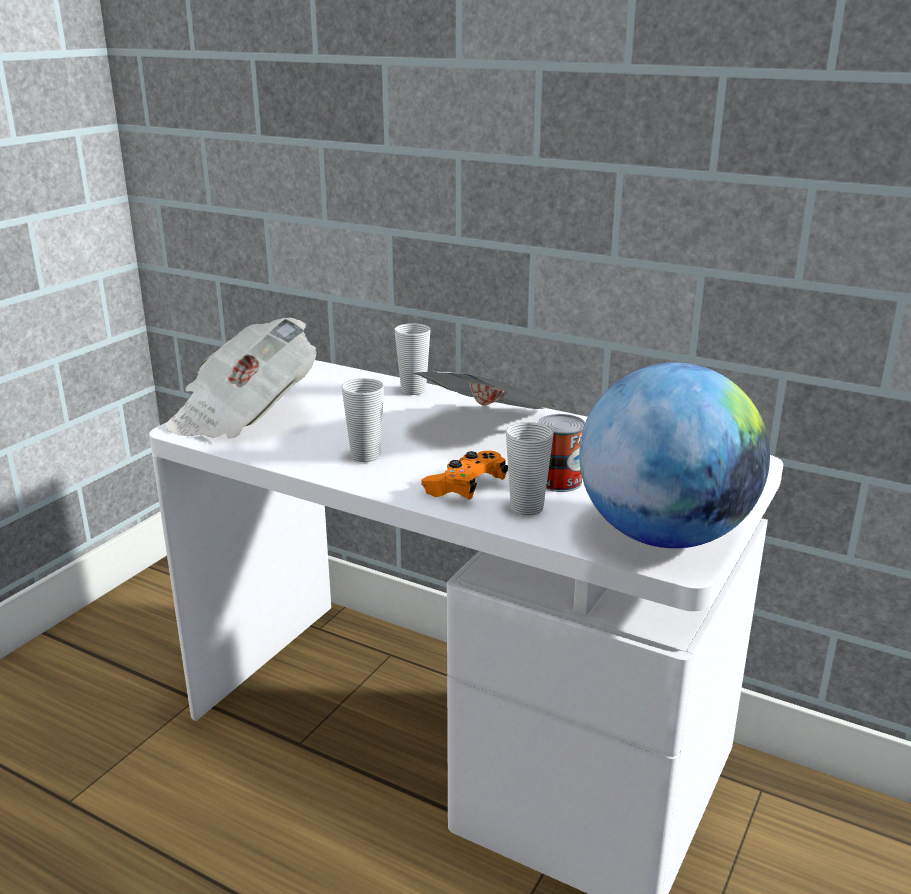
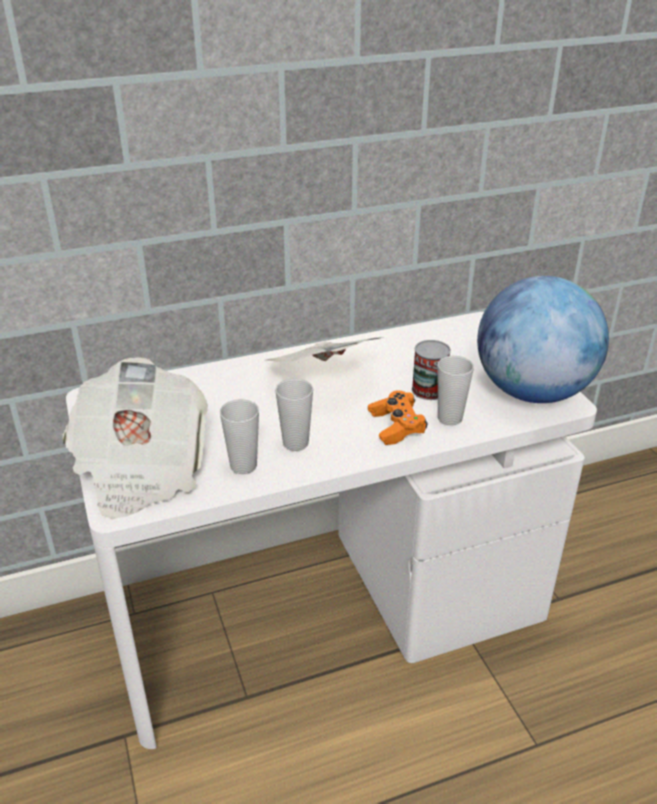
camera: 50 degrees left, 10 degrees up
(413, 390) = (214, 374): cup -> cup (243, 466)

